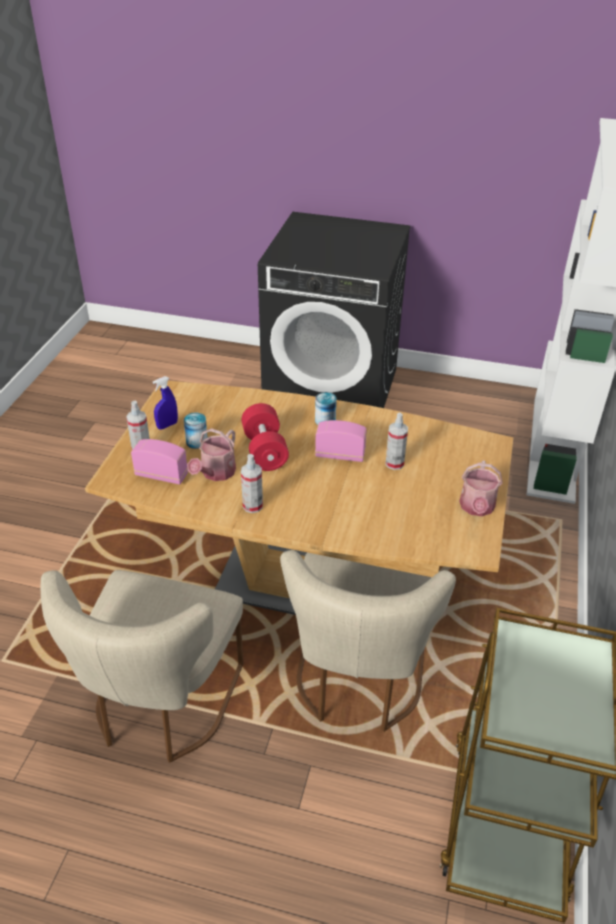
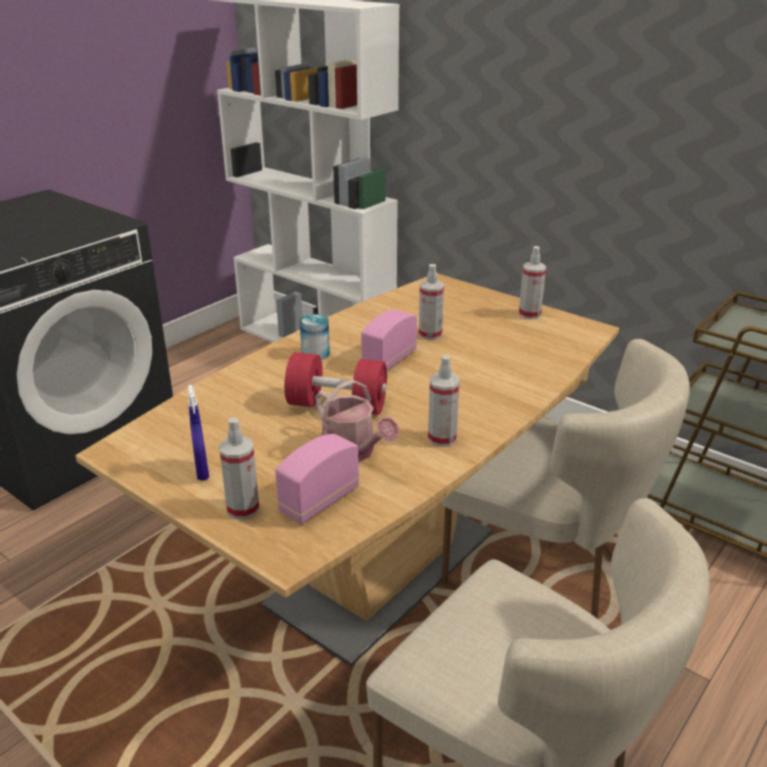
camera: 65 degrees left, 10 degrees down
(197, 442) = (268, 453): can -> none
(476, 508) = (529, 314): watering can -> spray bottle

